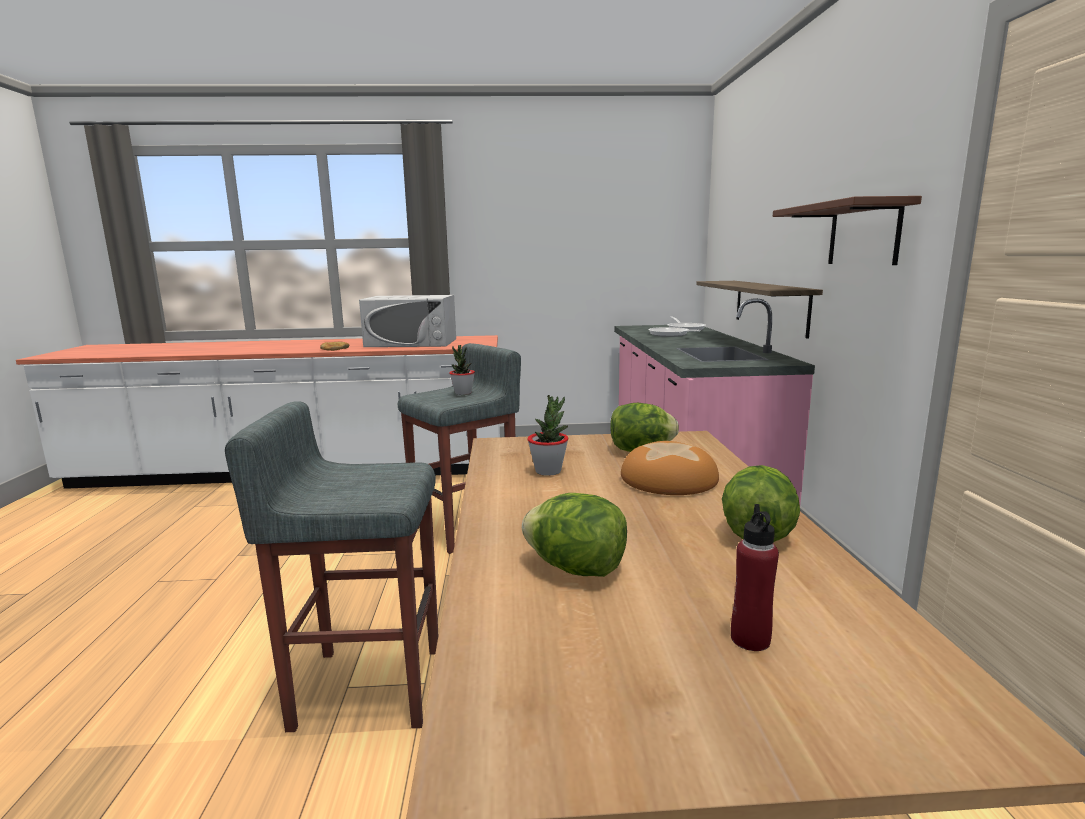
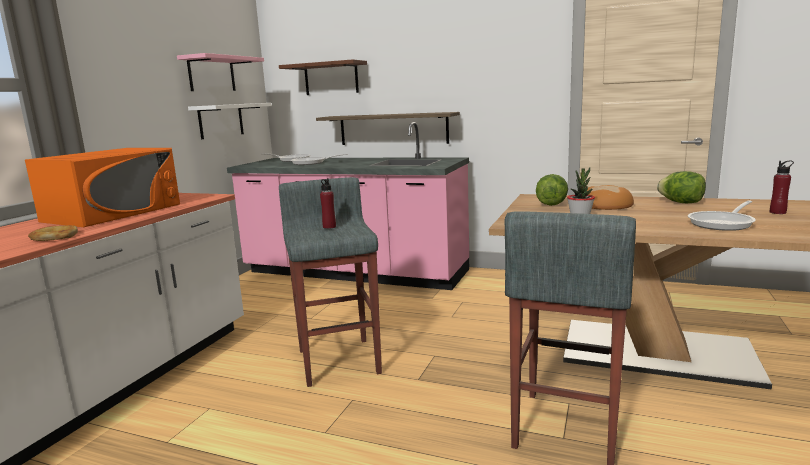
camera: 65 degrees left, 0 degrees up
(411, 343) = (113, 212): white microwave -> orange microwave
(463, 393) = (329, 227): potted plant -> red bottle
(576, 569) = (723, 223): lettuce -> frying pan
(617, 228) = (211, 74): none -> pink shelf
(621, 277) = (221, 120): none -> white shelf
(863, 234) = (496, 77): brown shelf -> brown shelf (331, 78)

